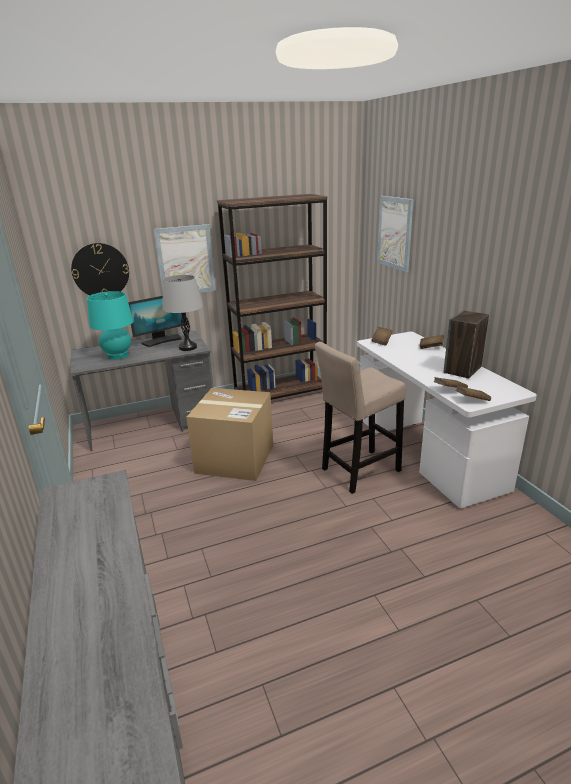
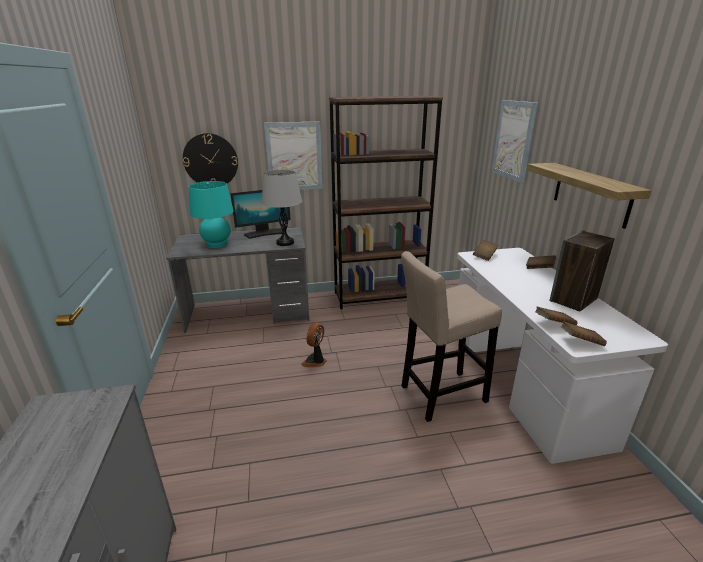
camera: 10 degrees right, 0 degrees up
(235, 459) = (315, 361): cardboard box -> fan
(466, 278) = (591, 193): none -> shelf

